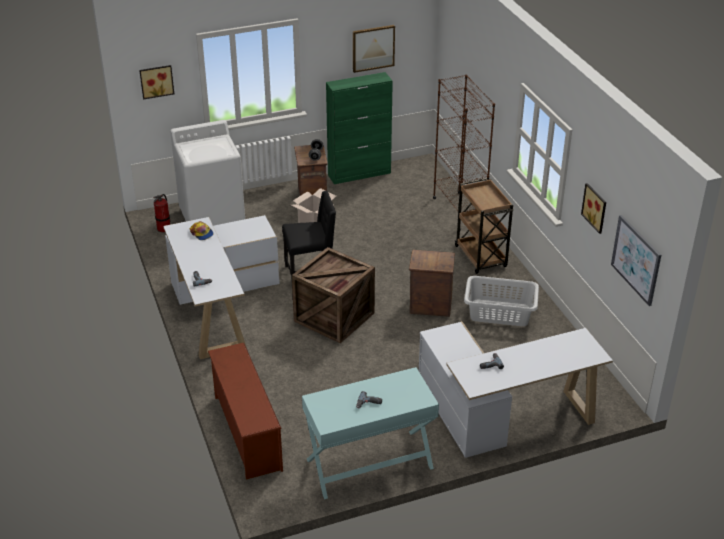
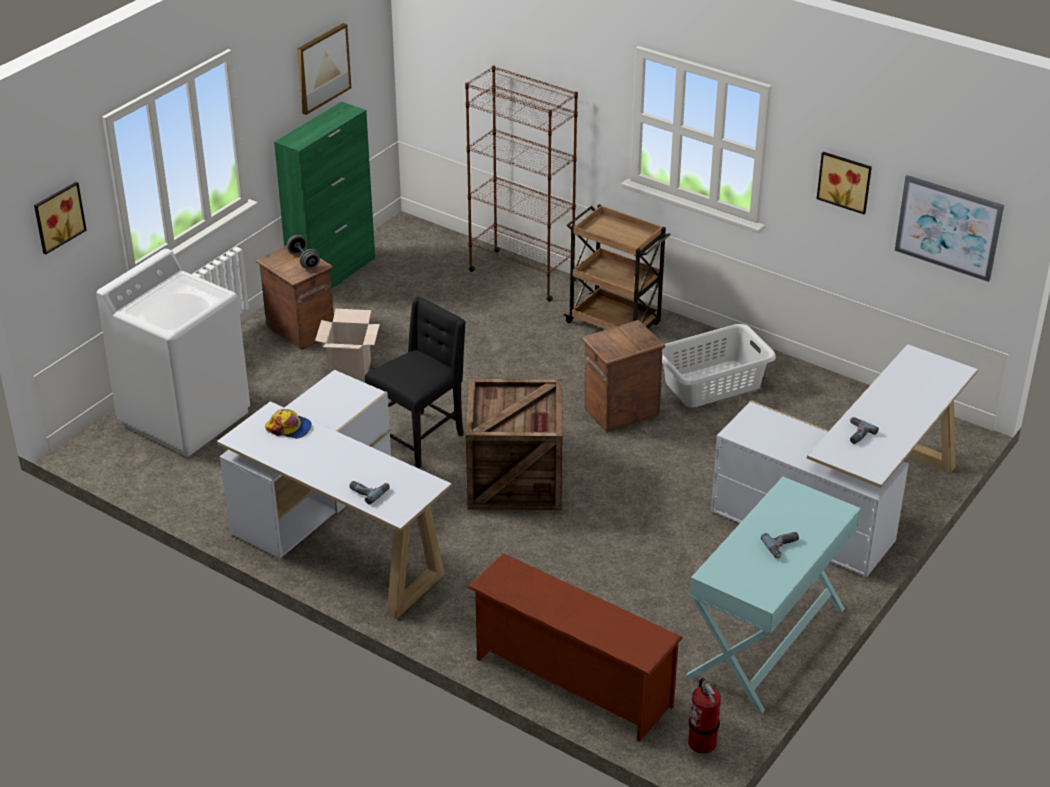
camera: 35 degrees left, 0 degrees up
(164, 228) = (126, 462): fire extinguisher -> fire extinguisher (702, 742)

